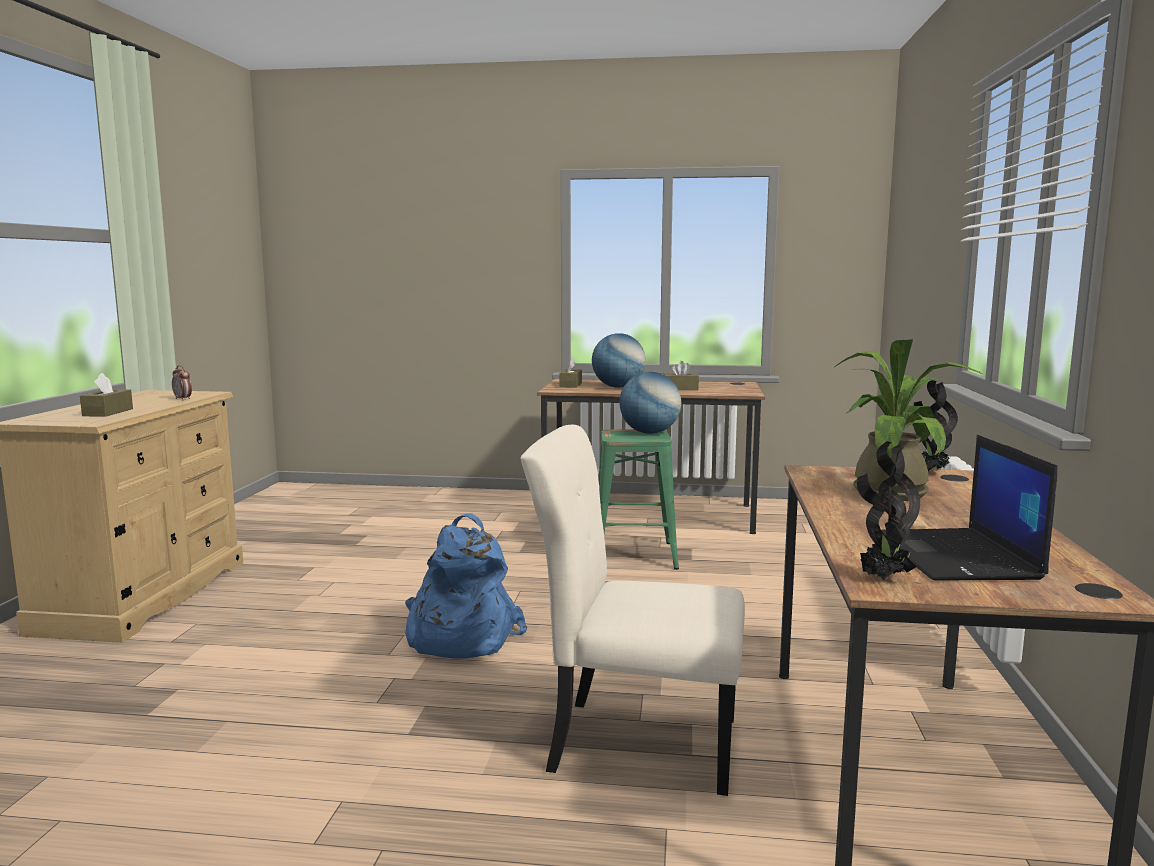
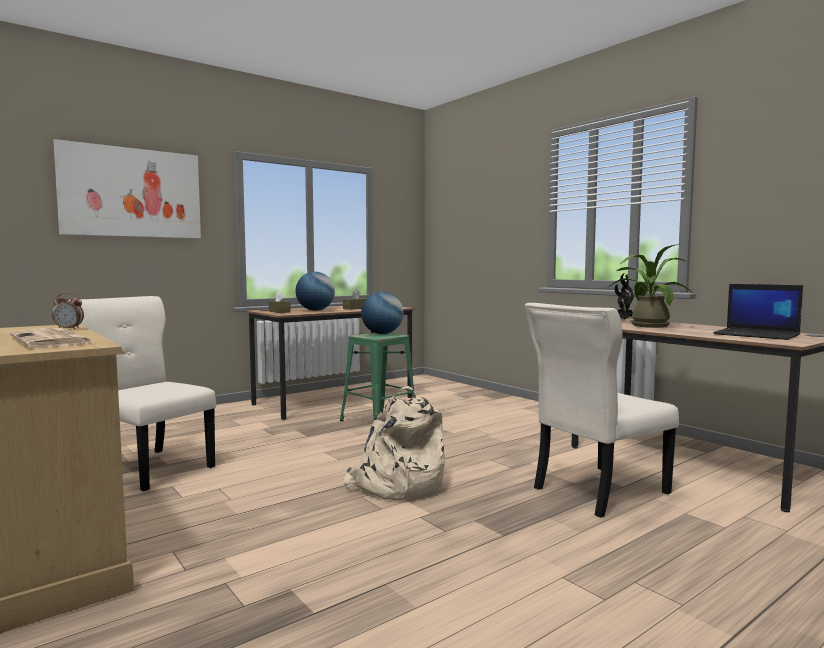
camera: 45 degrees left, 5 degrees down
(108, 412) = (53, 340): brown tissue box -> newspaper
(338, 544) = (150, 468): none -> beige chair
(439, 235) = (131, 193): none -> picture
(458, 637) = (397, 485): blue backpack -> beige backpack
(882, 578) = (779, 341): potted plant -> none

